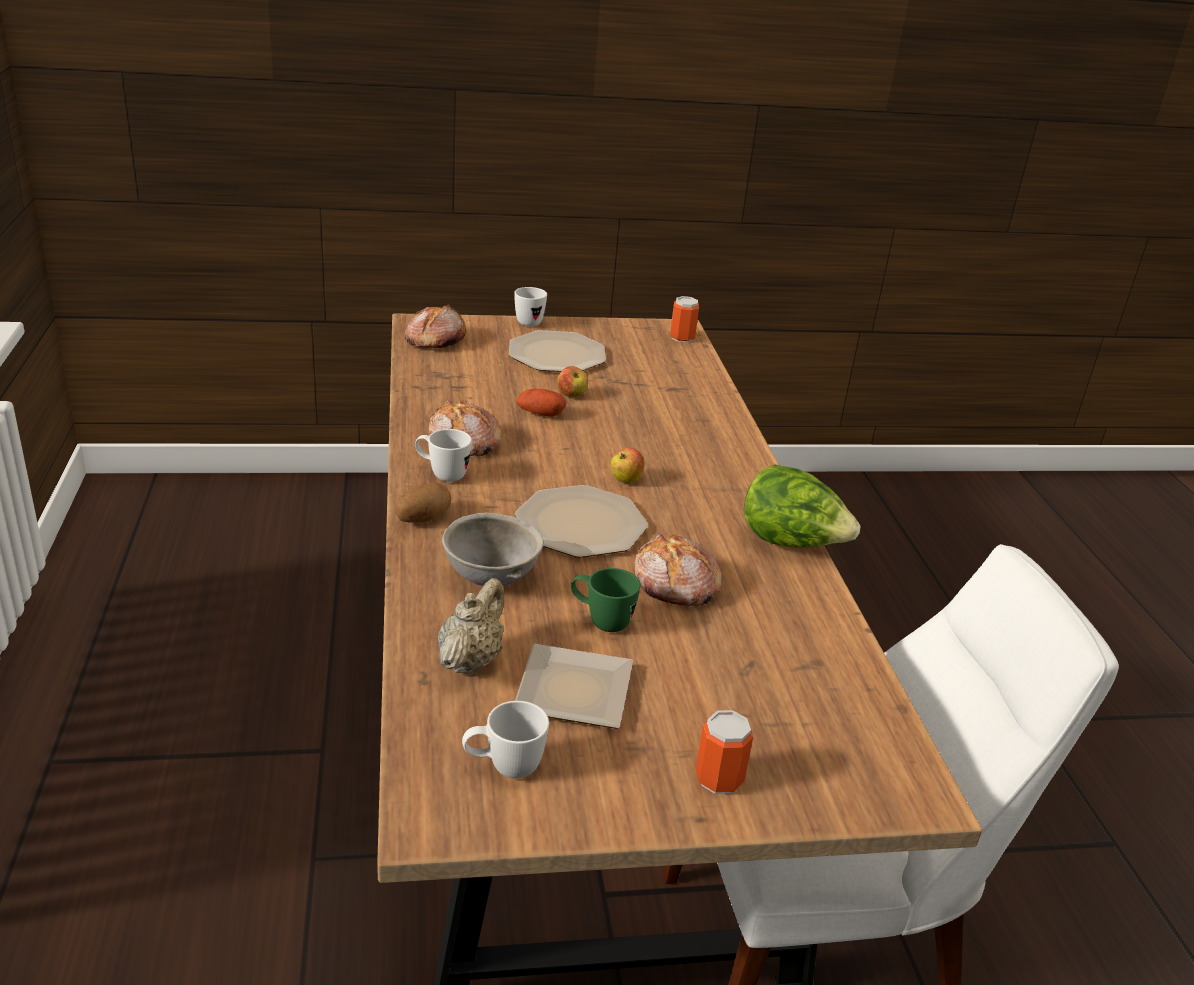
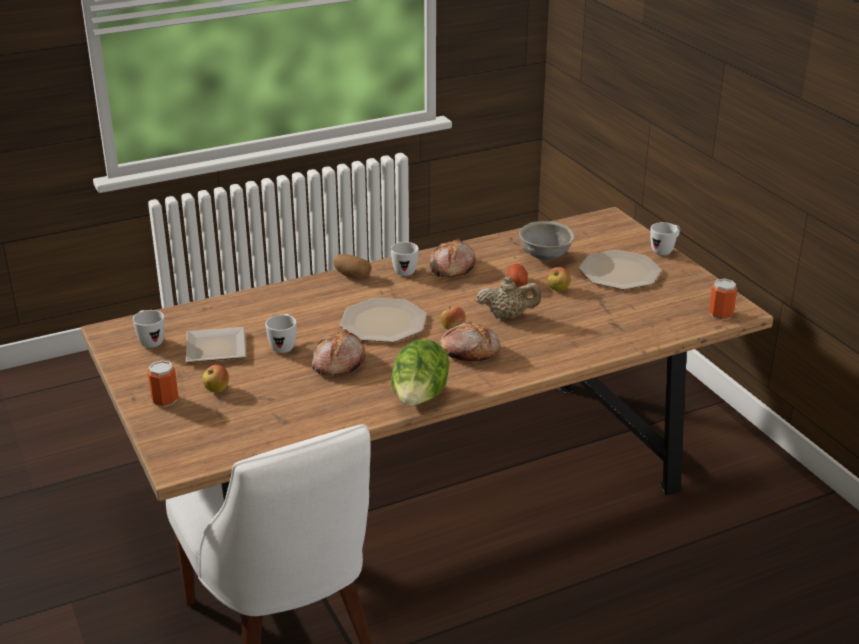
camera: 75 degrees right, 0 degrees up
(434, 339) = (589, 228): bread -> bread (469, 351)
(471, 660) = (227, 316): beige teapot -> beige teapot (508, 316)
(492, 578) = (305, 307): grey bowl -> grey bowl (546, 257)
(600, 621) = (284, 346): green mug -> white mug
(705, 713) = (217, 389): none -> apple

